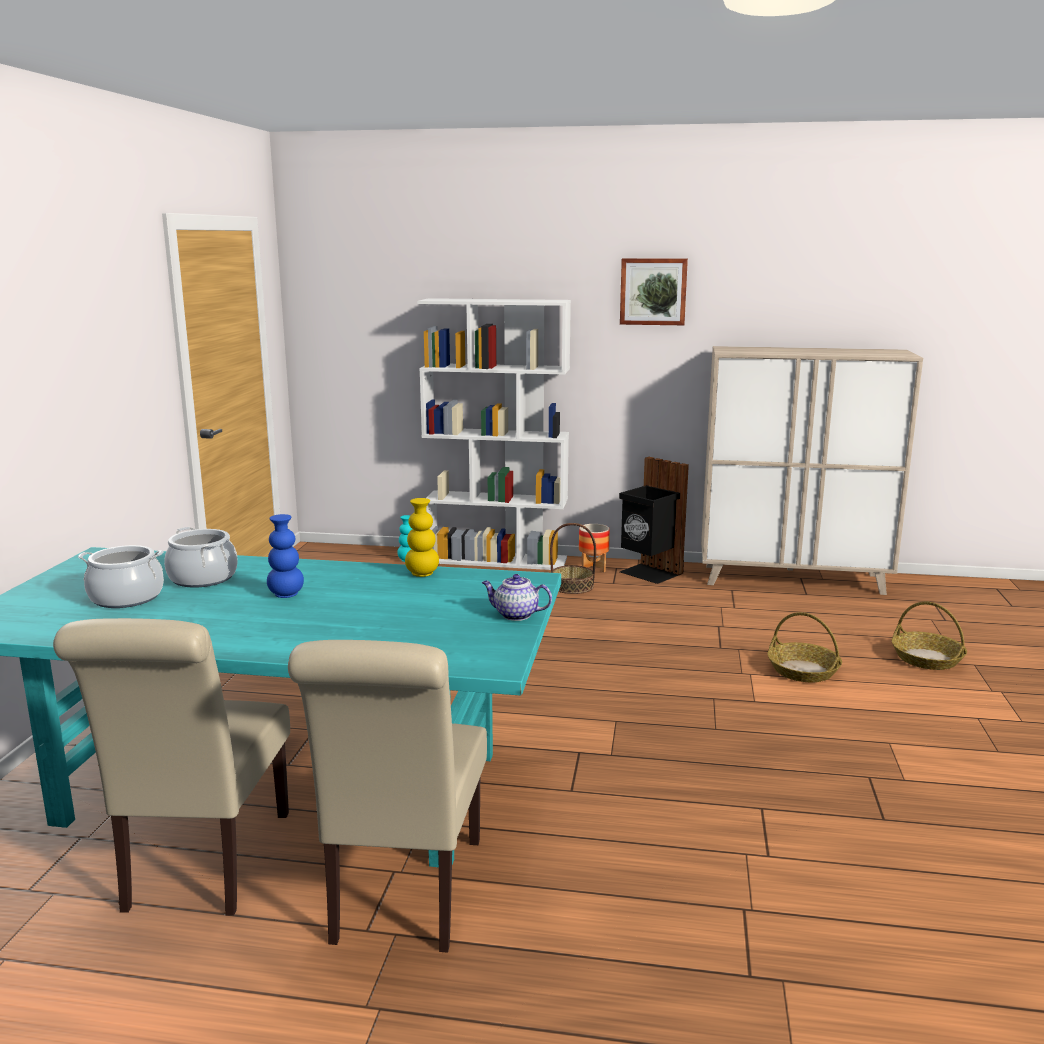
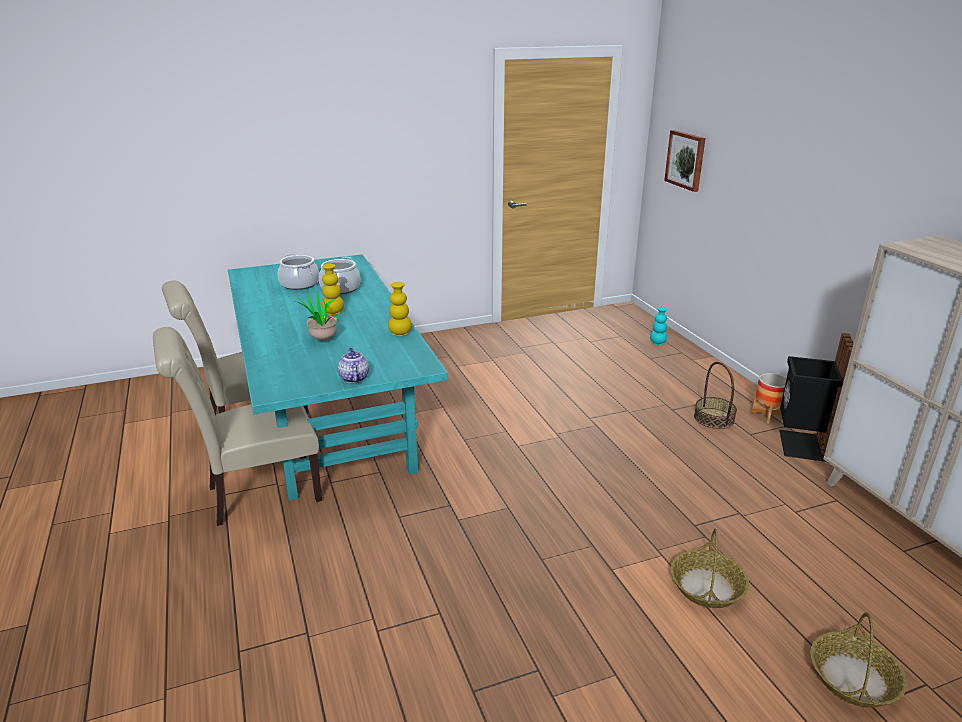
camera: 60 degrees right, 10 degrees up
(286, 595) = (333, 313): blue vase -> yellow vase
(368, 614) = (321, 339): none -> potted plant
(497, 560) = (713, 372): white bookcase -> none
(653, 291) = (899, 157): picture -> picture (686, 160)

